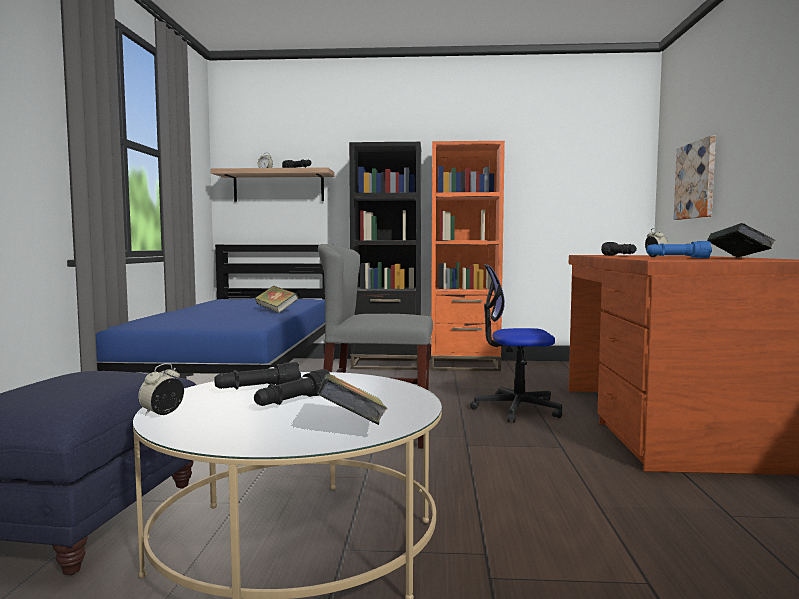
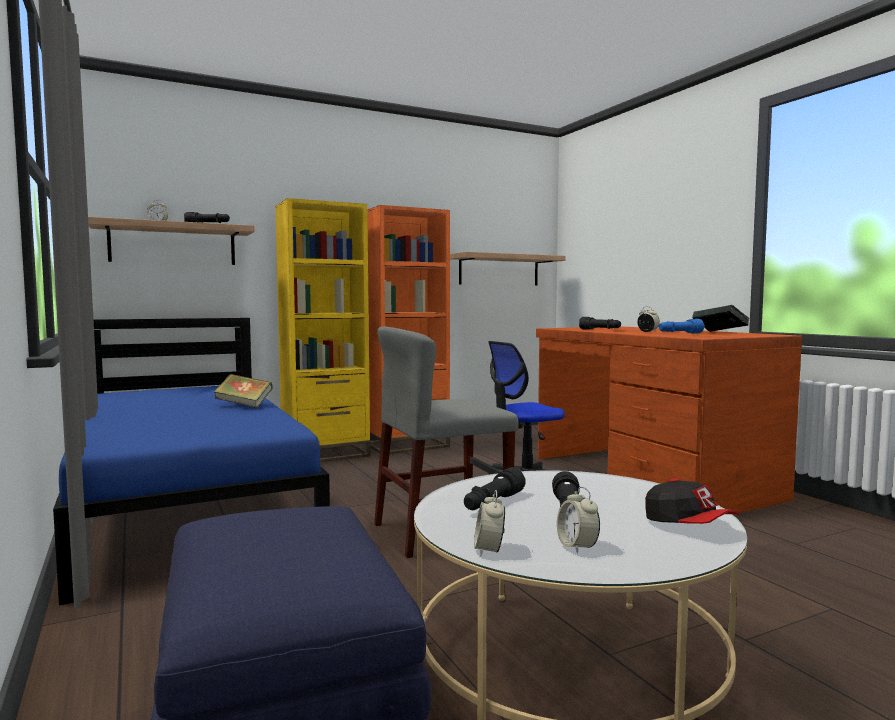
camera: 30 degrees left, 0 degrees up
(222, 423) = (577, 547): none -> alarm clock
(351, 427) = (688, 525): book -> cap
(387, 364) = (325, 454): black bookcase -> yellow bookcase
(580, 199) = (499, 270): none -> shelf
(696, 180) = (614, 259): picture -> none

